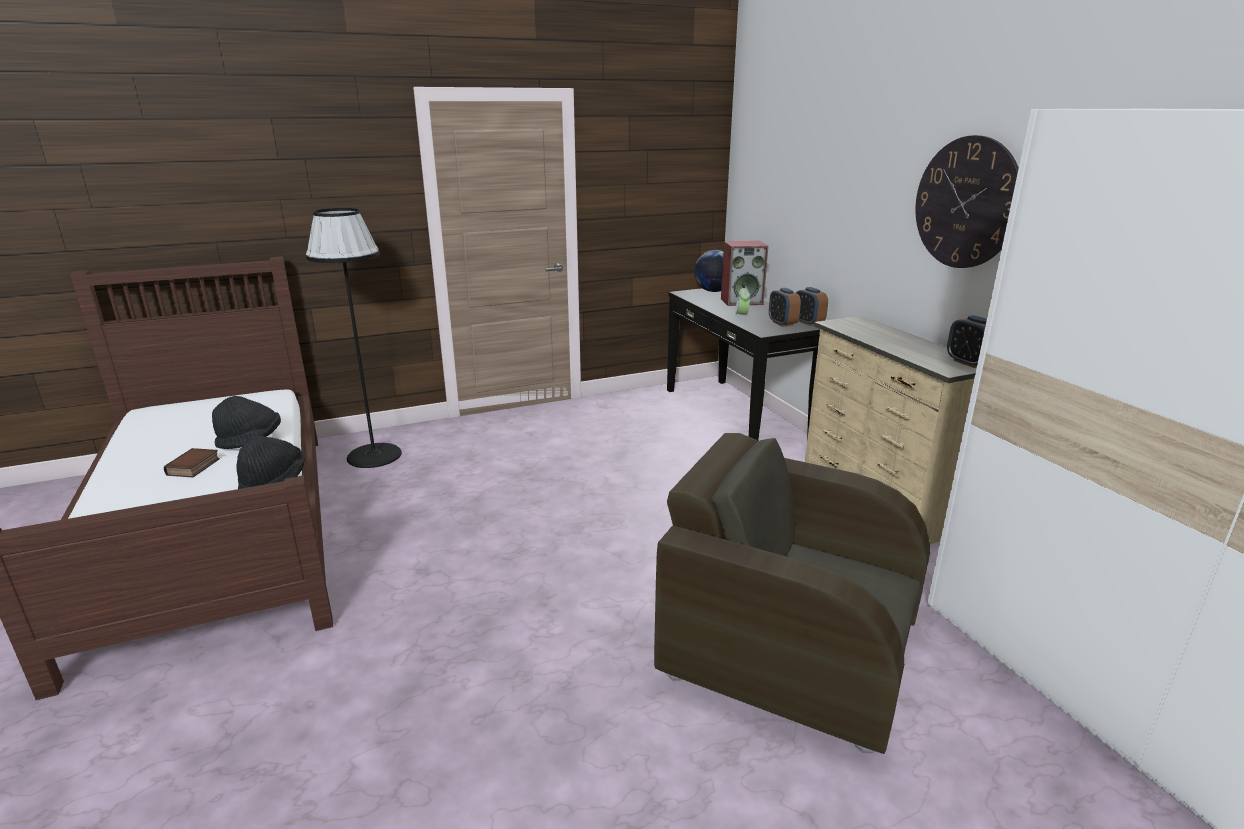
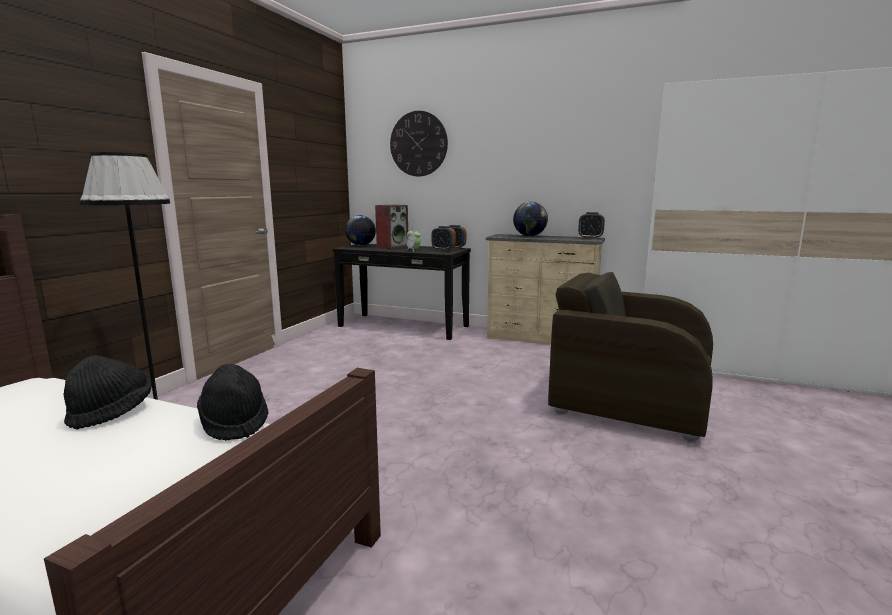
camera: 45 degrees left, 10 degrees down
(194, 467) = (87, 450): book -> none
(789, 646) = (629, 401): brown armchair -> brown armchair turned 45 degrees clockwise
(886, 333) = (529, 236): none -> globe
(966, 203) = (563, 155): wall clock -> wall clock (418, 144)

